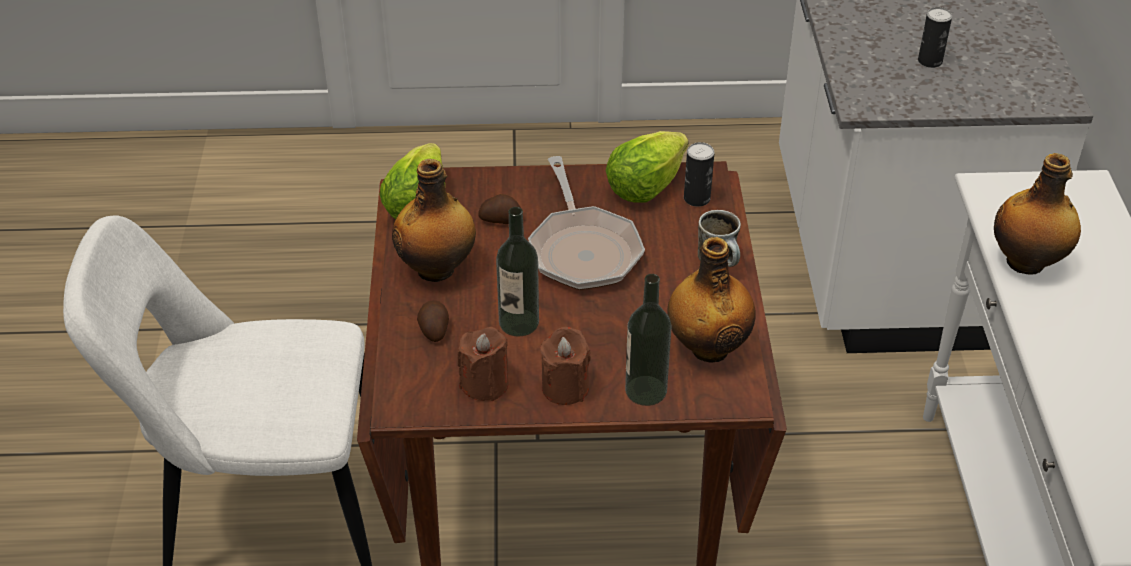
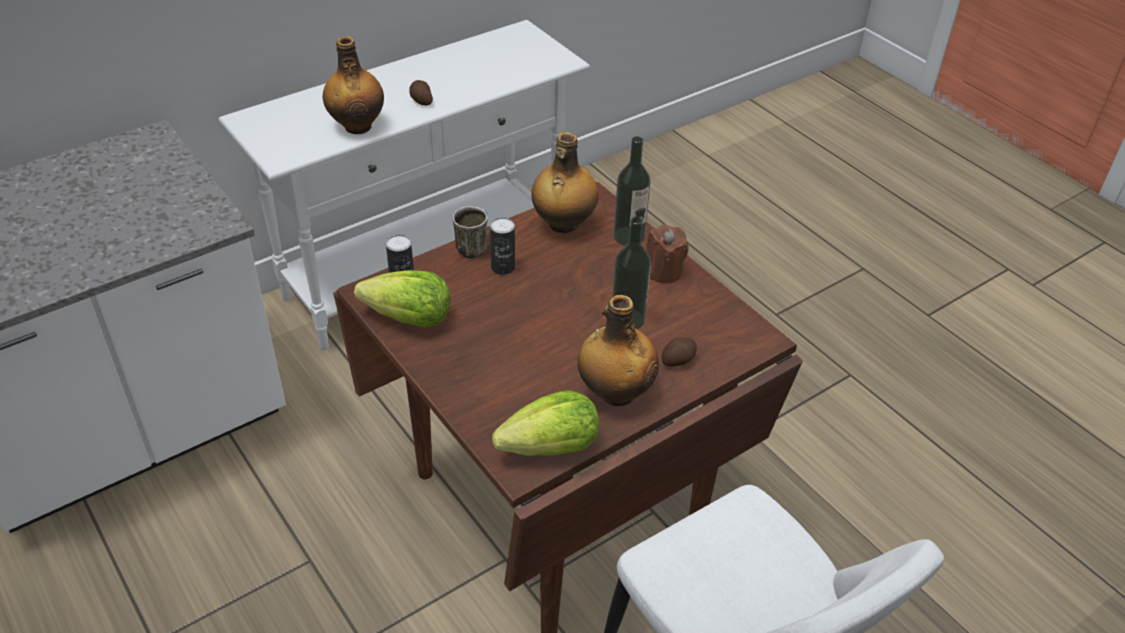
camera: 125 degrees left, 0 degrees up
(485, 384) = (700, 308): brown candle -> none
(500, 219) = (522, 385): potato -> potato (421, 101)
(583, 249) = (517, 321): frying pan -> none
(930, 61) = (127, 206): can -> can (503, 267)

